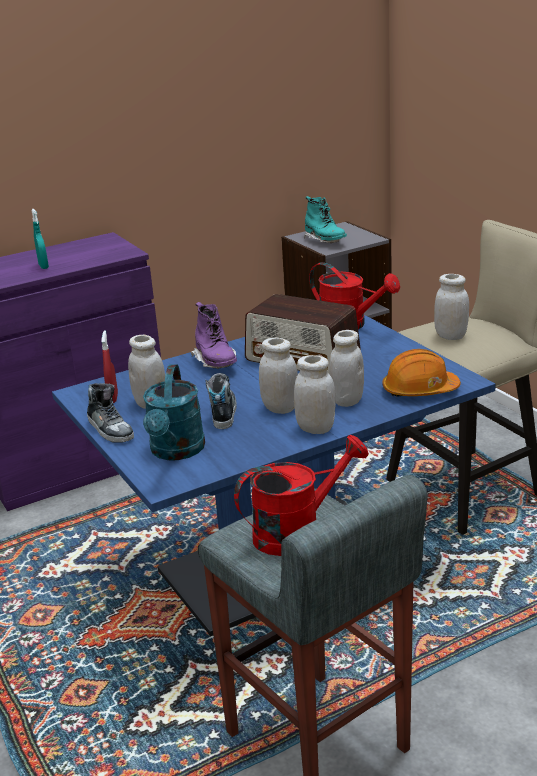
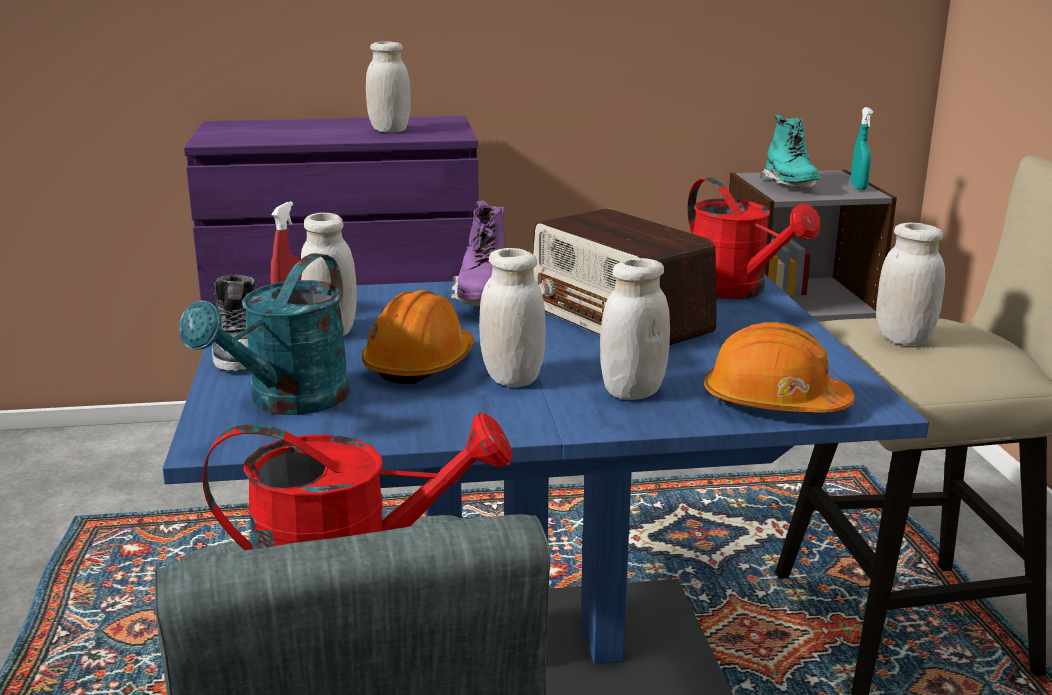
camera: 20 degrees right, 5 degrees down
(43, 266) = (327, 133): turquoise spray bottle -> turquoise spray bottle (858, 187)
(222, 412) = (419, 364): shoe -> orange hard hat
(315, 428) = (539, 420): white jar -> white jar (389, 130)

